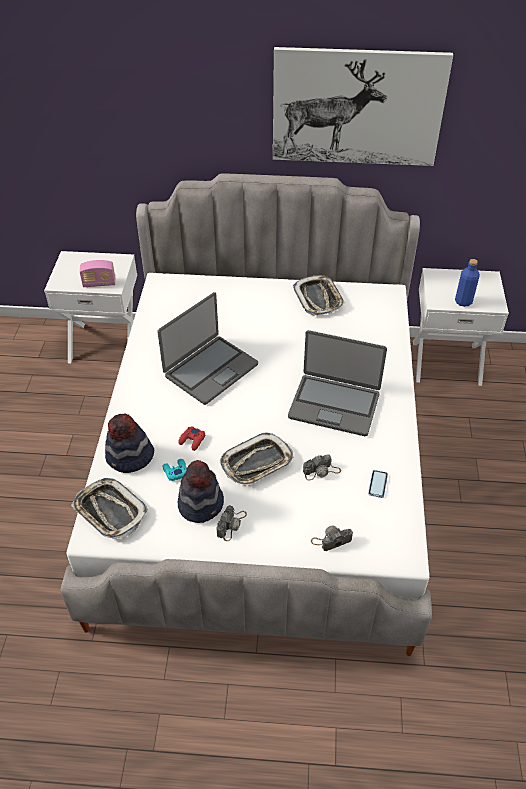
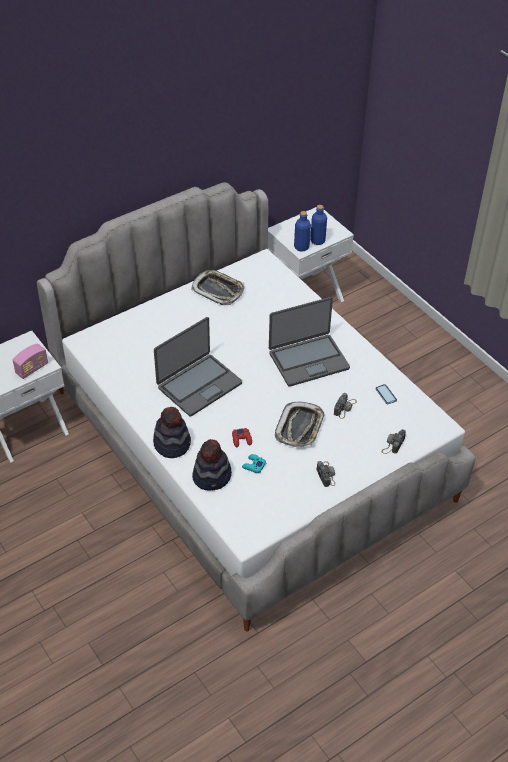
camera: 40 degrees left, 0 degrees up
(110, 511) = (240, 517): tray -> none
(201, 504) = (293, 474): hat -> hat (172, 443)
(210, 370) = (199, 385): laptop -> laptop turned 45 degrees clockwise
(357, 107) = (200, 125): picture -> none
(440, 299) = (301, 247): none -> blue bottle

